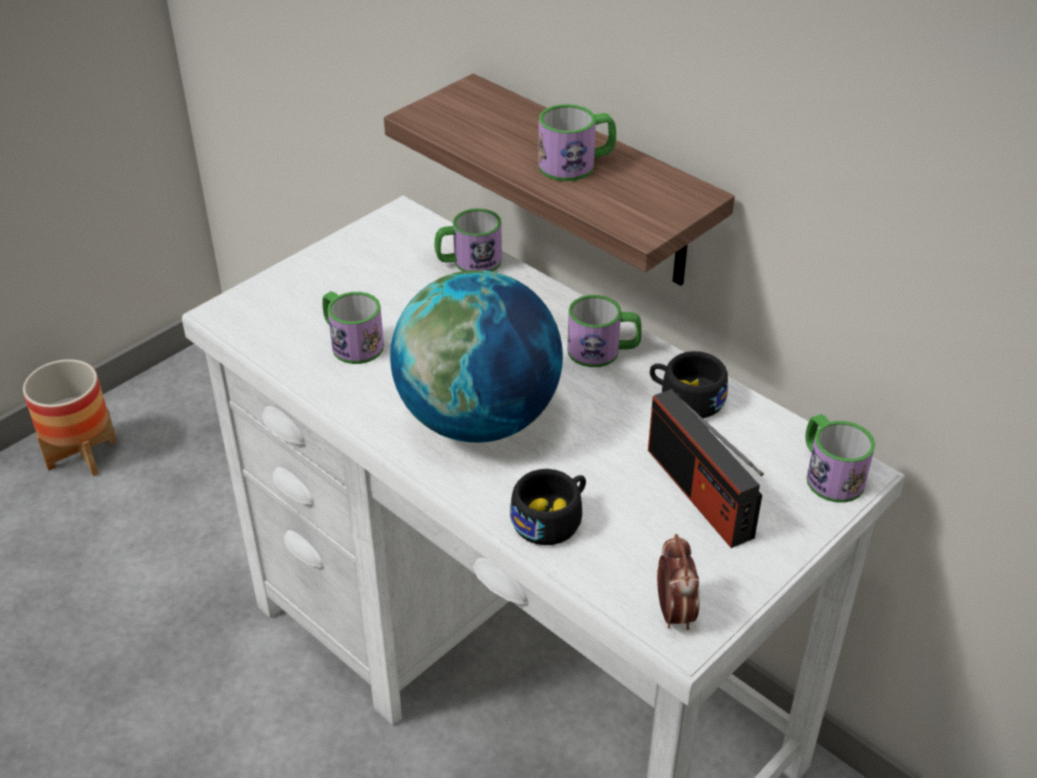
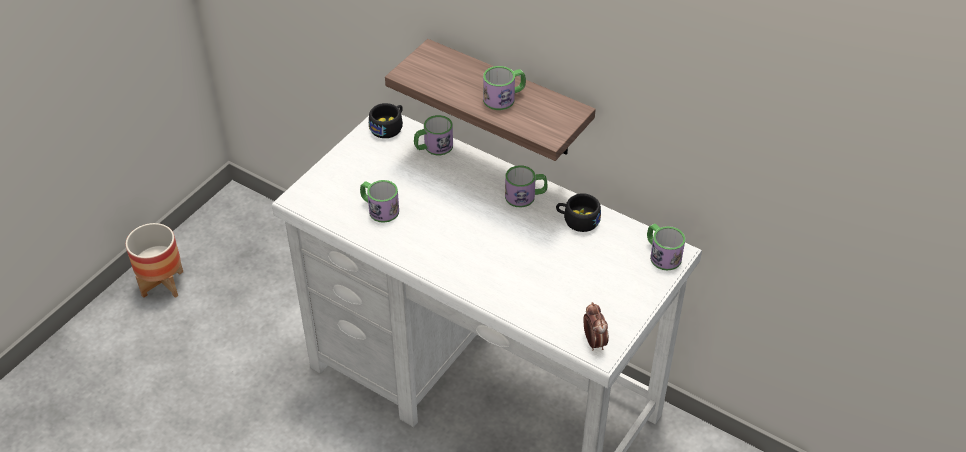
camera: 10 degrees left, 5 degrees up
(478, 420) = (465, 248): globe -> none
(552, 518) = (519, 299): black cup -> black cup (388, 127)
(699, 493) = (595, 275): radio -> none

